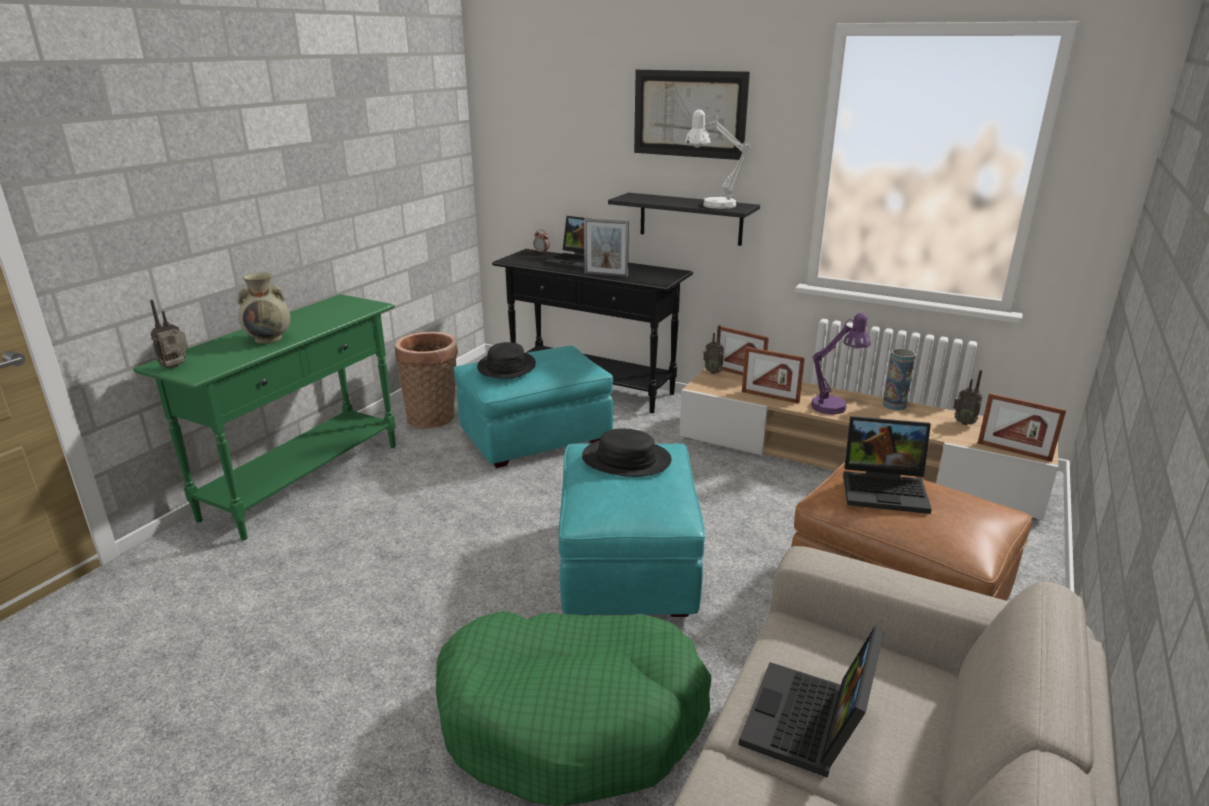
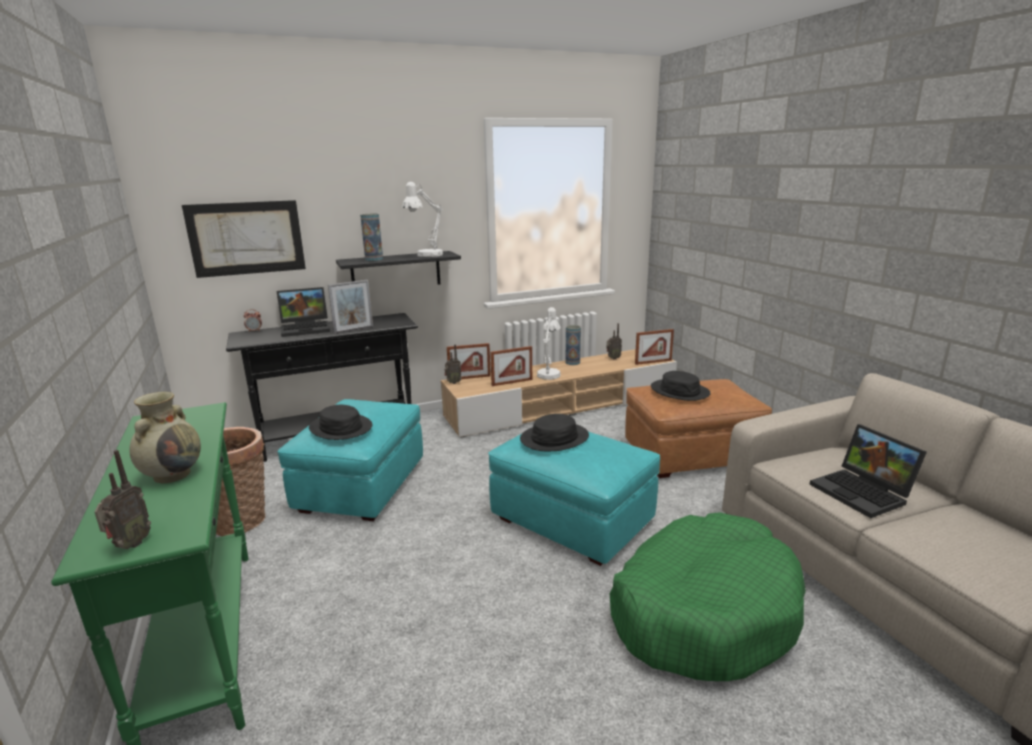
camera: 50 degrees left, 5 degrees down
(177, 367) = (129, 545): radio -> radio turned 150 degrees counterclockwise
(653, 199) = (374, 259): none -> vase
(689, 114) = (383, 188): picture -> picture (246, 238)
(834, 405) = (549, 373): purple table lamp -> white table lamp
(886, 489) = (680, 391): laptop -> black hat

